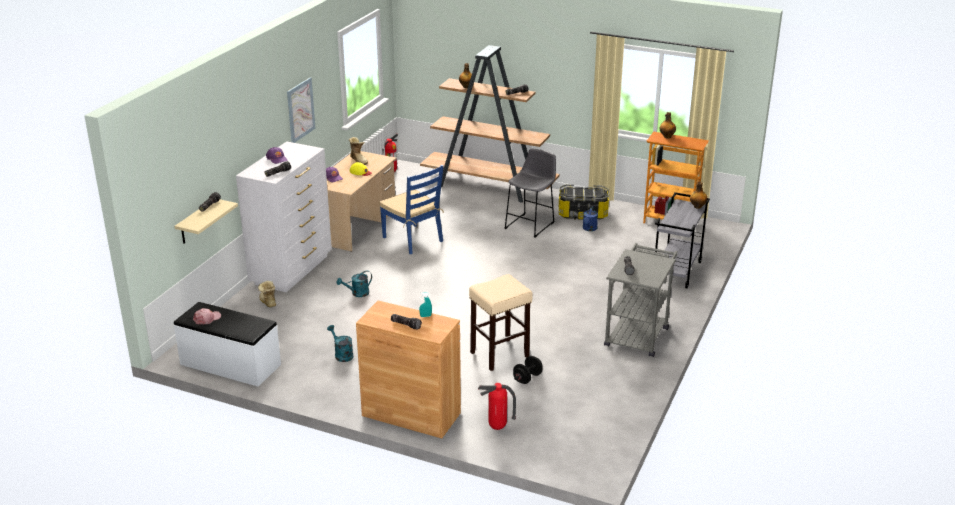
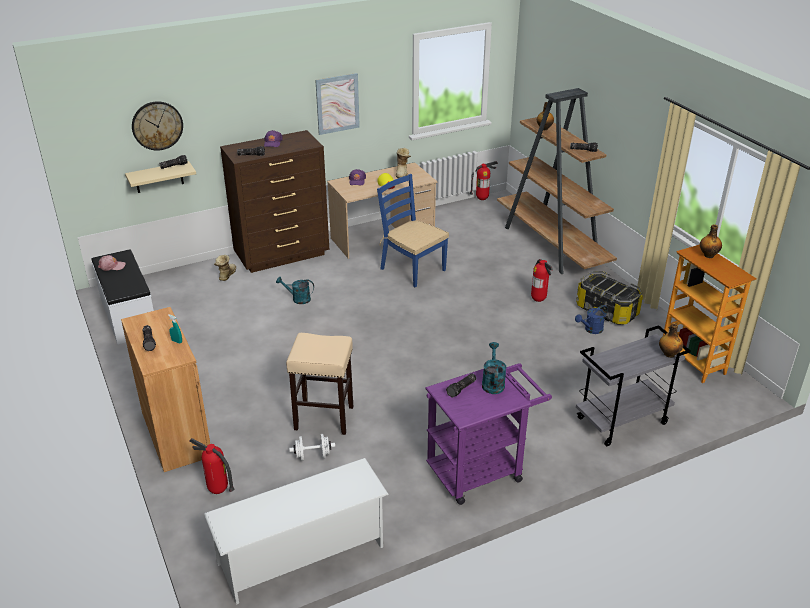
camera: 40 degrees right, 5 degrees up
(193, 168) = (157, 125): none -> wall clock
(292, 270) = (283, 255): white dresser -> brown dresser
(342, 354) = (208, 348): turquoise watering can -> turquoise watering can (492, 382)
(413, 239) = (412, 269): blue chair -> blue chair turned 135 degrees clockwise
(527, 378) = (313, 456): black dumbbell -> white dumbbell
(531, 224) = (538, 300): grey stool -> fire extinguisher
(605, 429) = (302, 555): none -> white shoe rack
(638, 333) = (481, 469): grey cart -> purple cart

